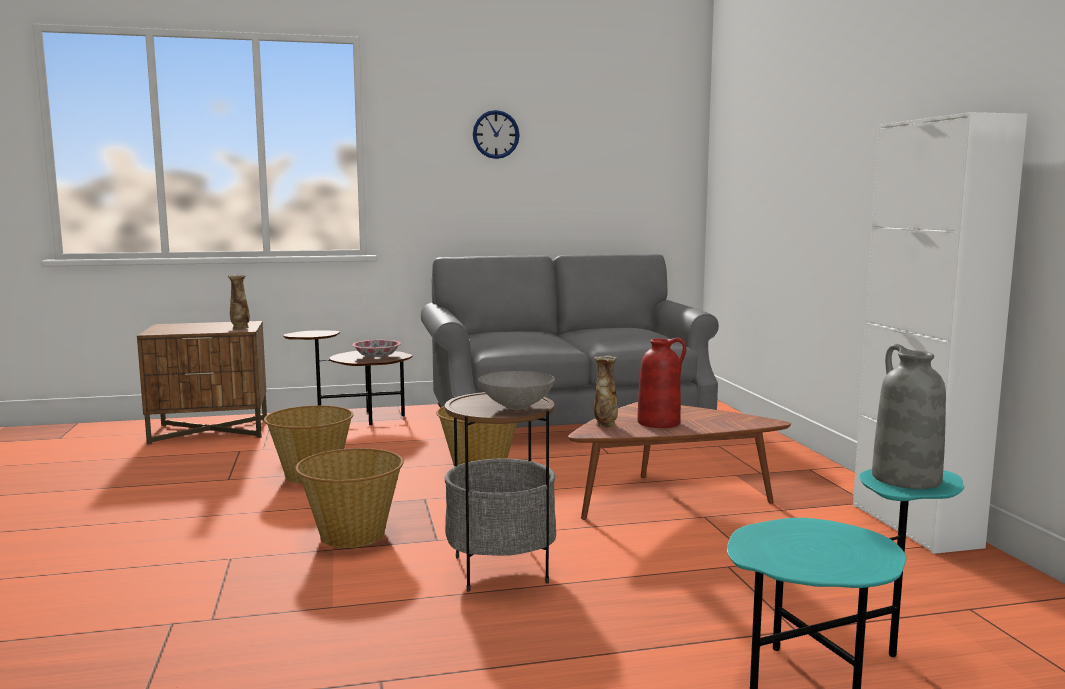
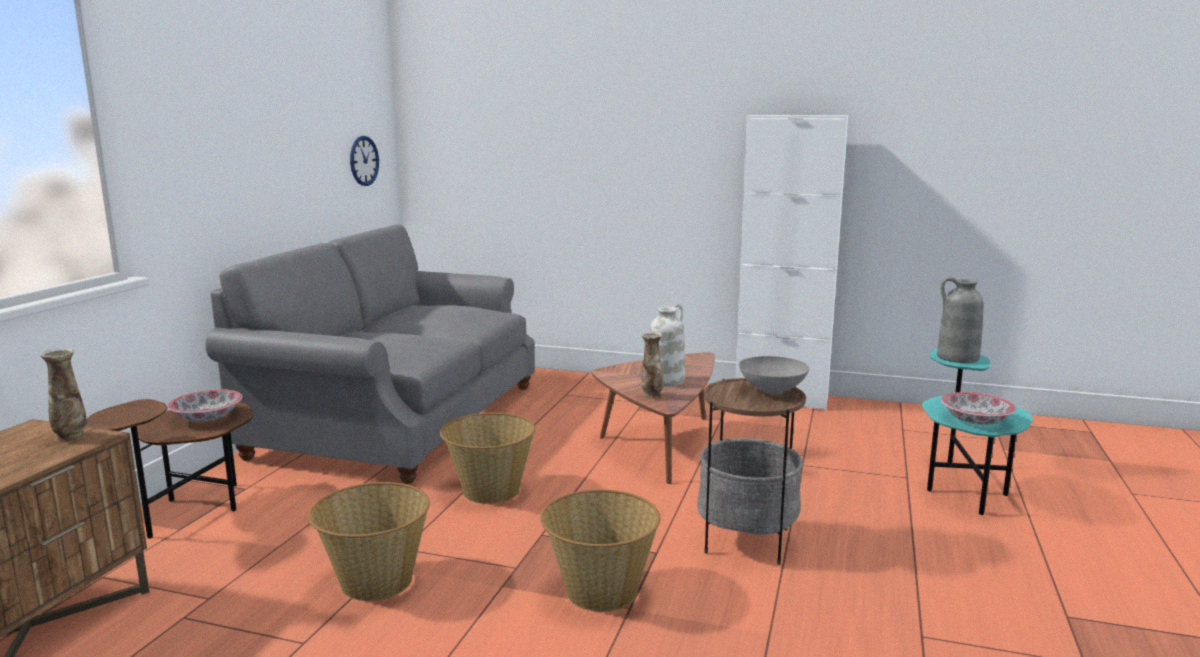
camera: 60 degrees left, 5 degrees up
(496, 134) = (242, 94): wall clock -> wall clock (364, 161)
(659, 422) = (666, 380): red vase -> white vase
(774, 548) = (975, 420): none -> bowl

